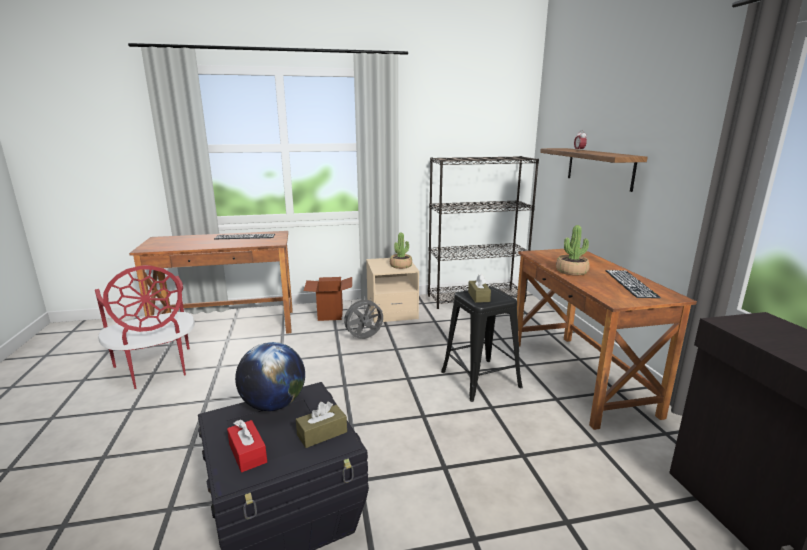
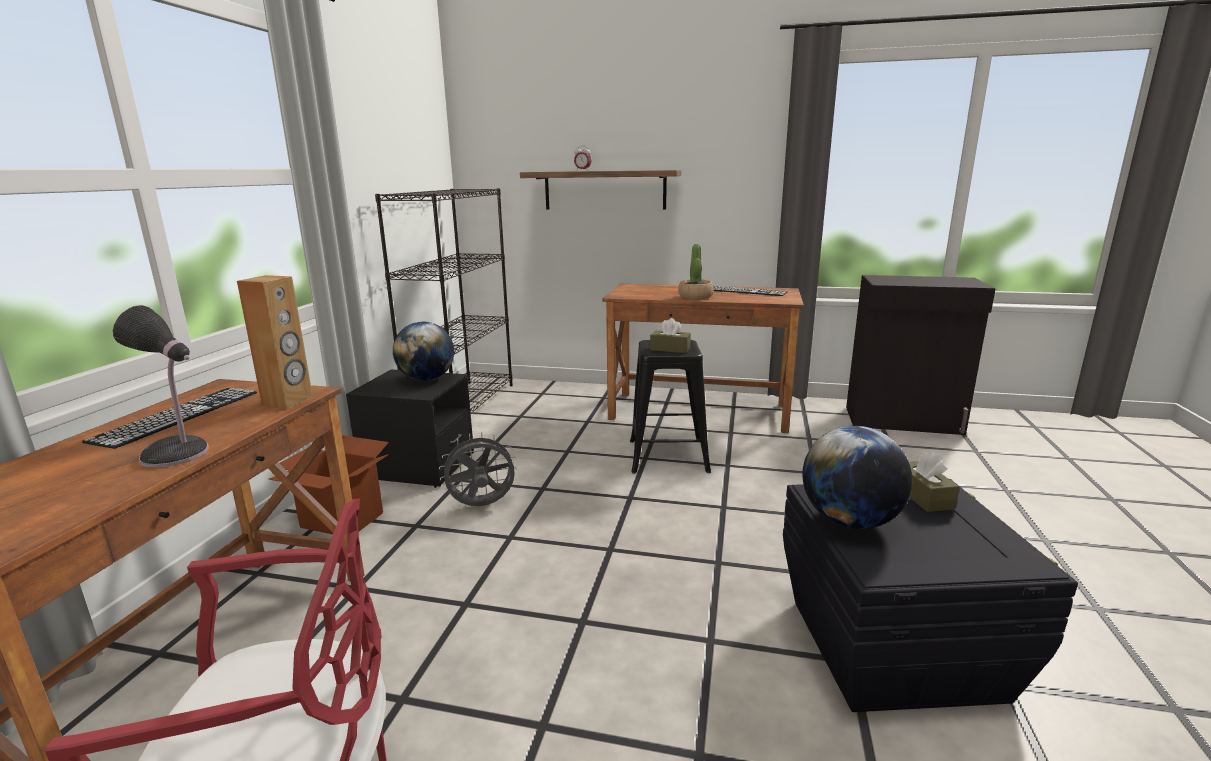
camera: 65 degrees left, 0 degrees up
(209, 245) = (178, 455): none -> table lamp
(247, 453) = (972, 548): red tissue box -> none
(265, 243) = (288, 401): none -> brown speaker
(364, 339) = (482, 506): grey fan -> grey fan turned 75 degrees clockwise
(392, 312) = (418, 466): beige nightstand -> black nightstand
(401, 266) = (427, 379): potted plant -> globe

